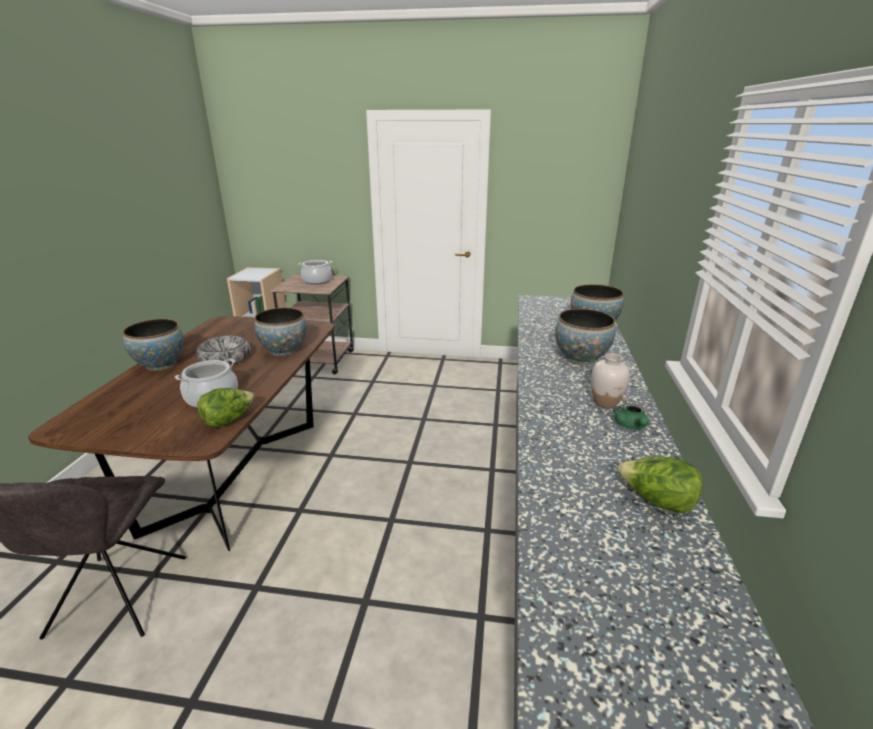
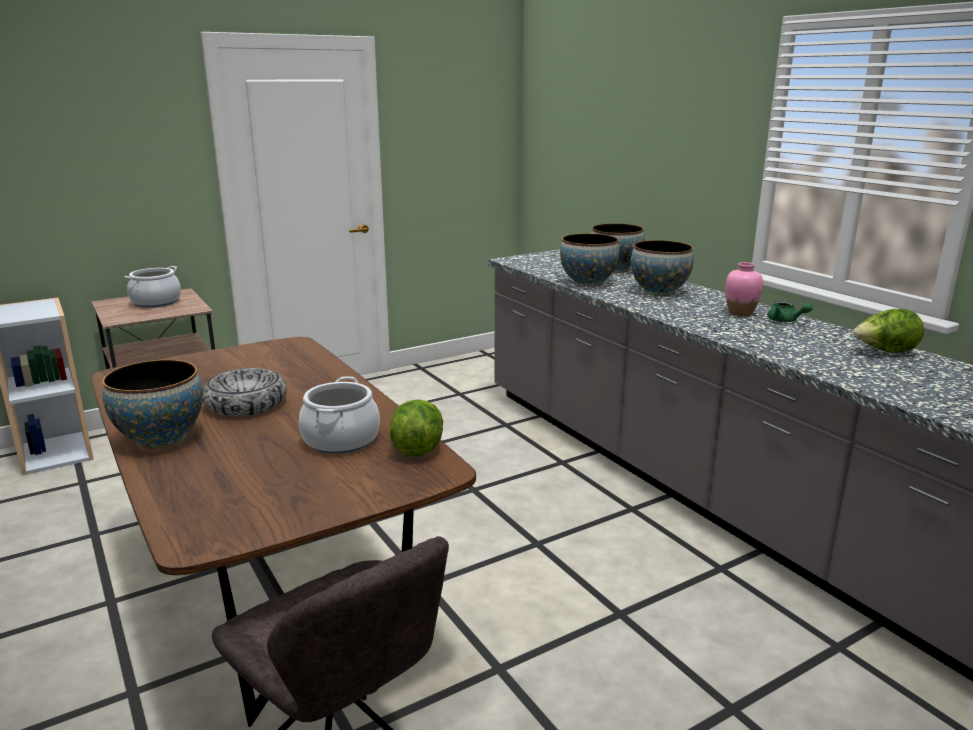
camera: 40 degrees left, 5 degrees down
(284, 350) = (311, 375): bowl -> bowl (588, 283)
(605, 402) = (740, 313): white vase -> pink vase

